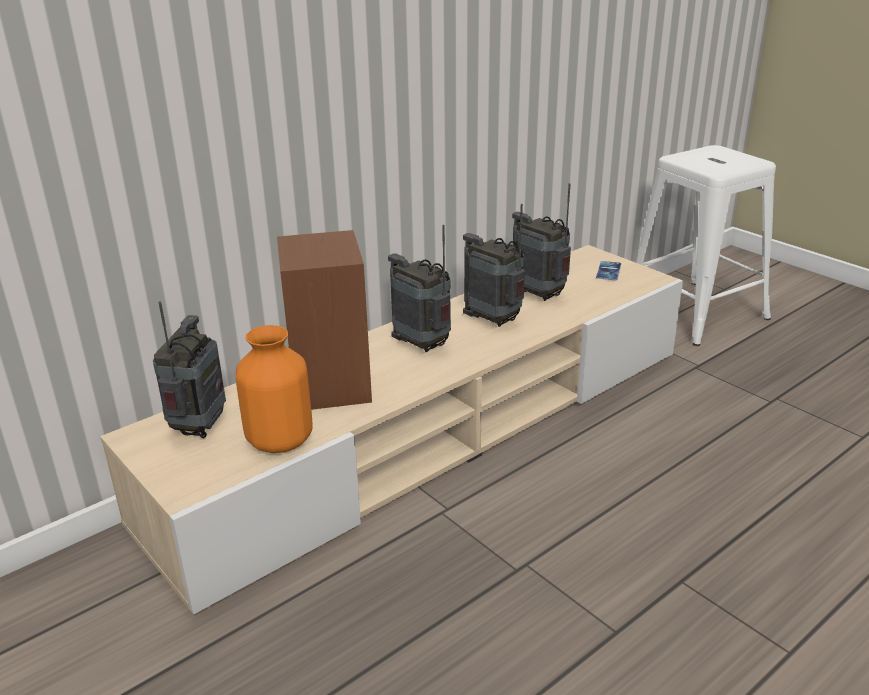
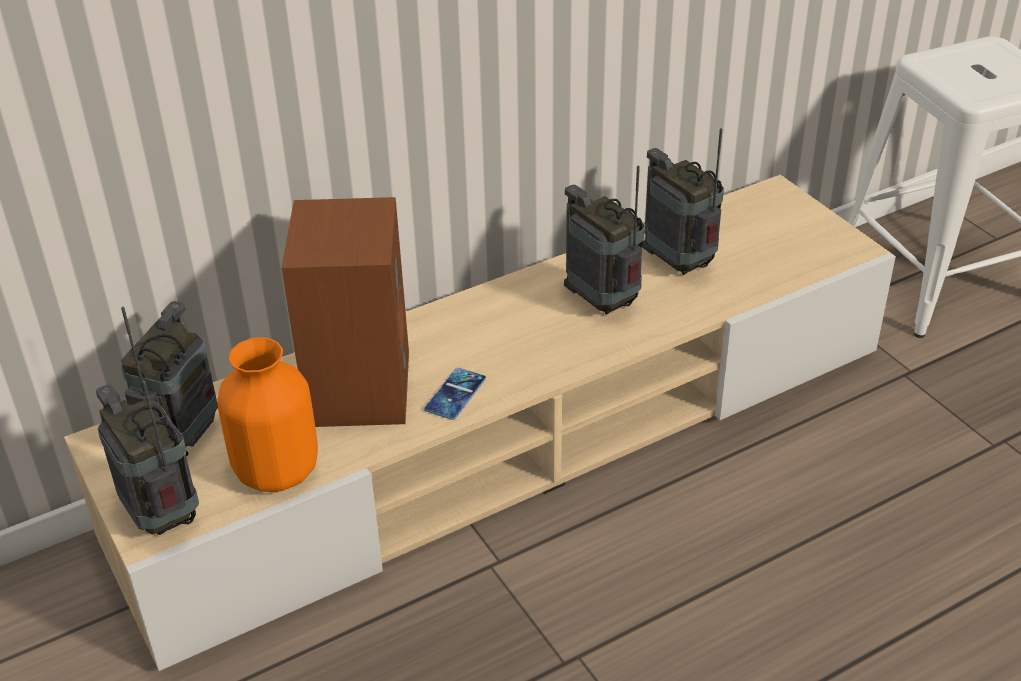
camera: 10 degrees right, 10 degrees up
(422, 345) = (495, 336): radio -> radio (163, 517)
(608, 271) = (792, 228): phone -> phone (455, 394)

